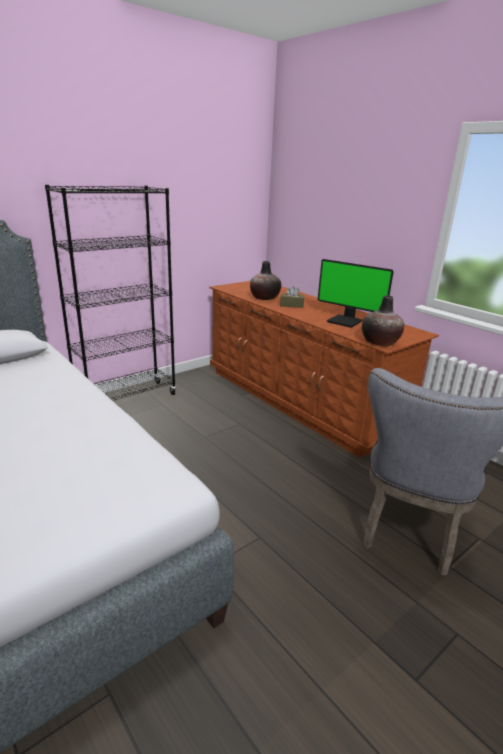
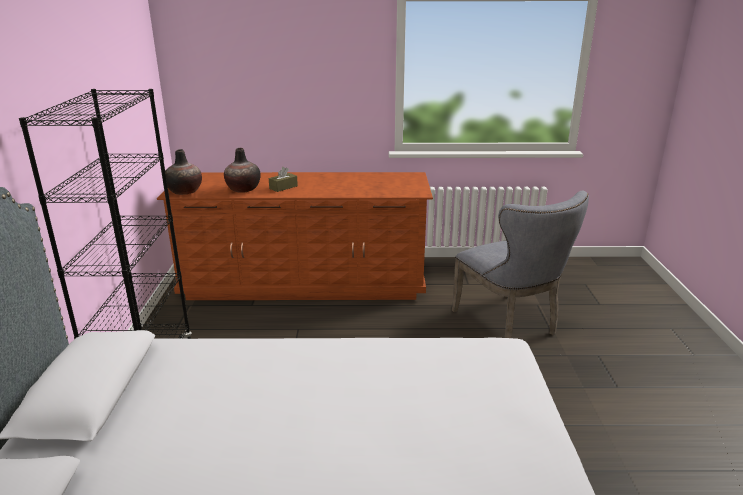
camera: 50 degrees left, 0 degrees up
(346, 321) = (354, 185): monitor -> none
(380, 342) = (413, 192): vase -> vase (185, 191)

